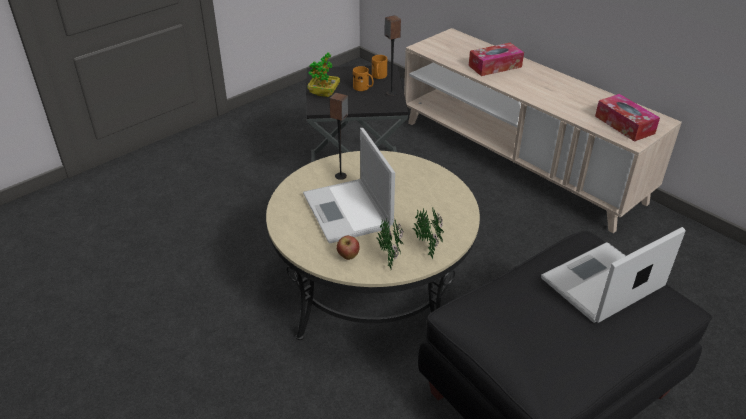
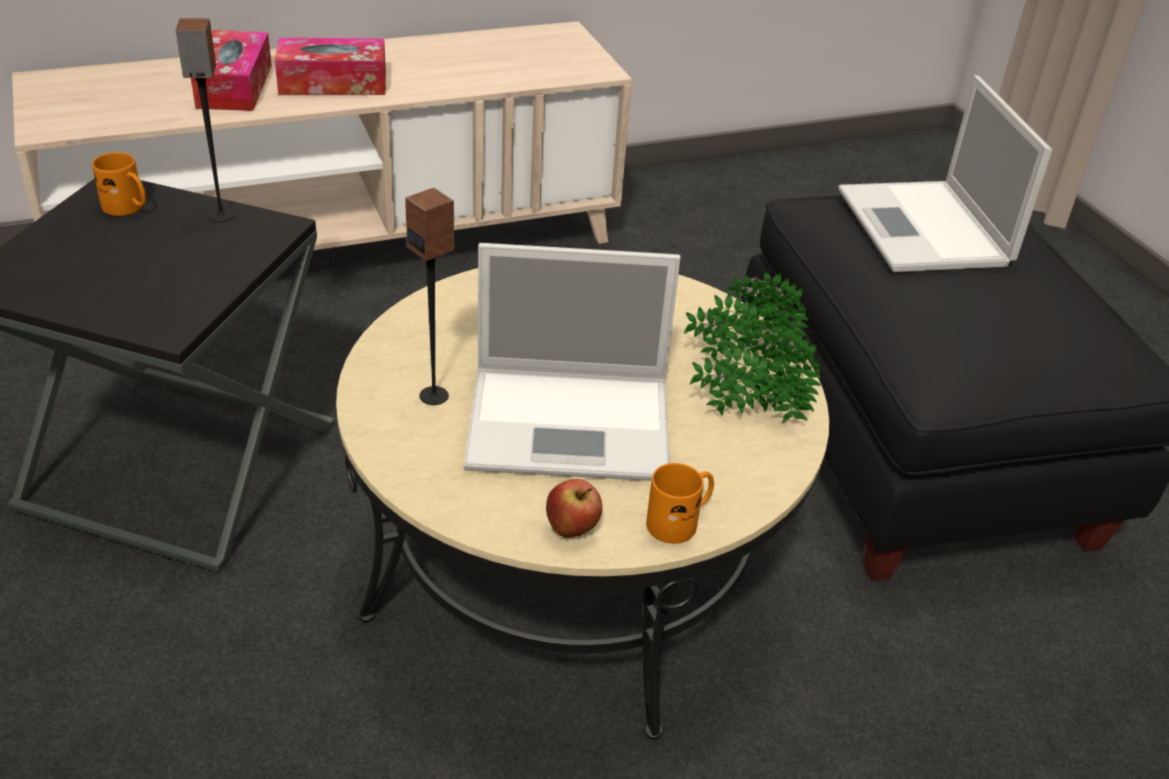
camera: 70 degrees left, 0 degrees up
(324, 93) = (109, 300): potted plant -> none
(348, 256) = (726, 467): apple -> apple (572, 529)
(364, 88) = (154, 241): orange mug -> orange mug (679, 521)
(624, 125) = (548, 59): tissue box -> tissue box (333, 83)

